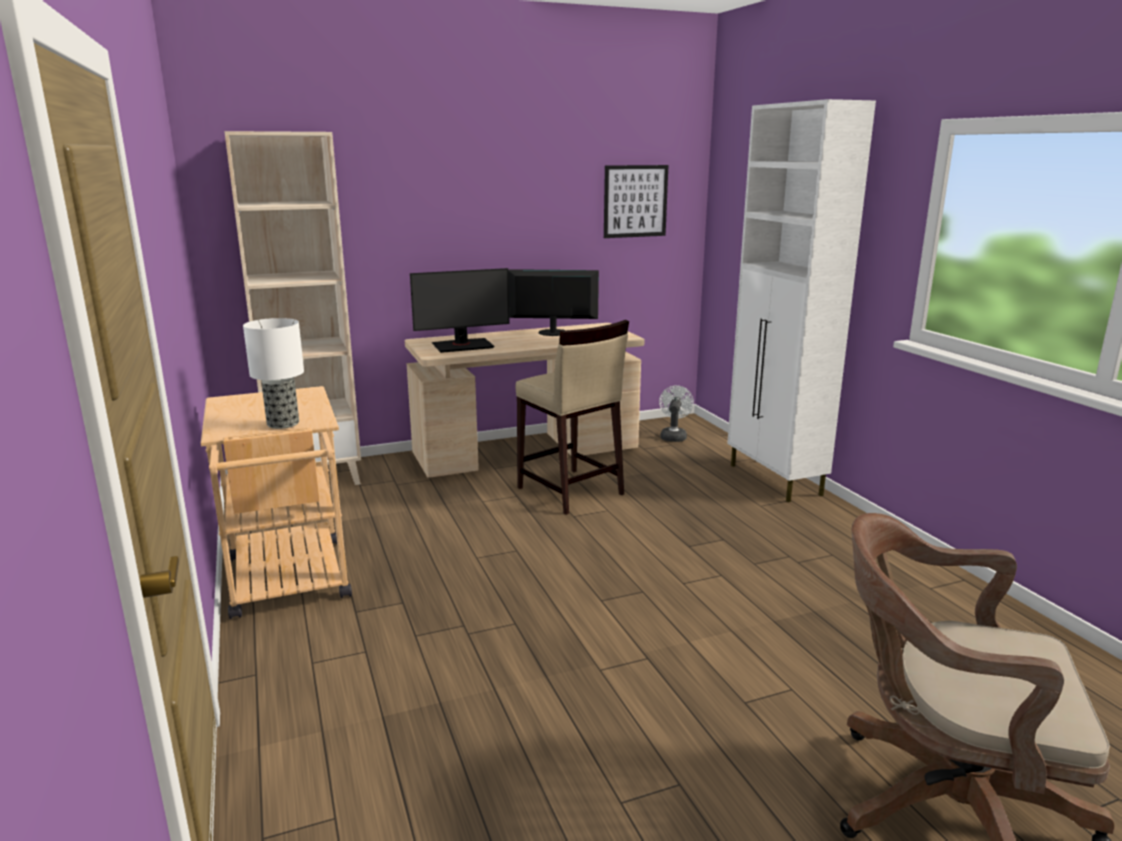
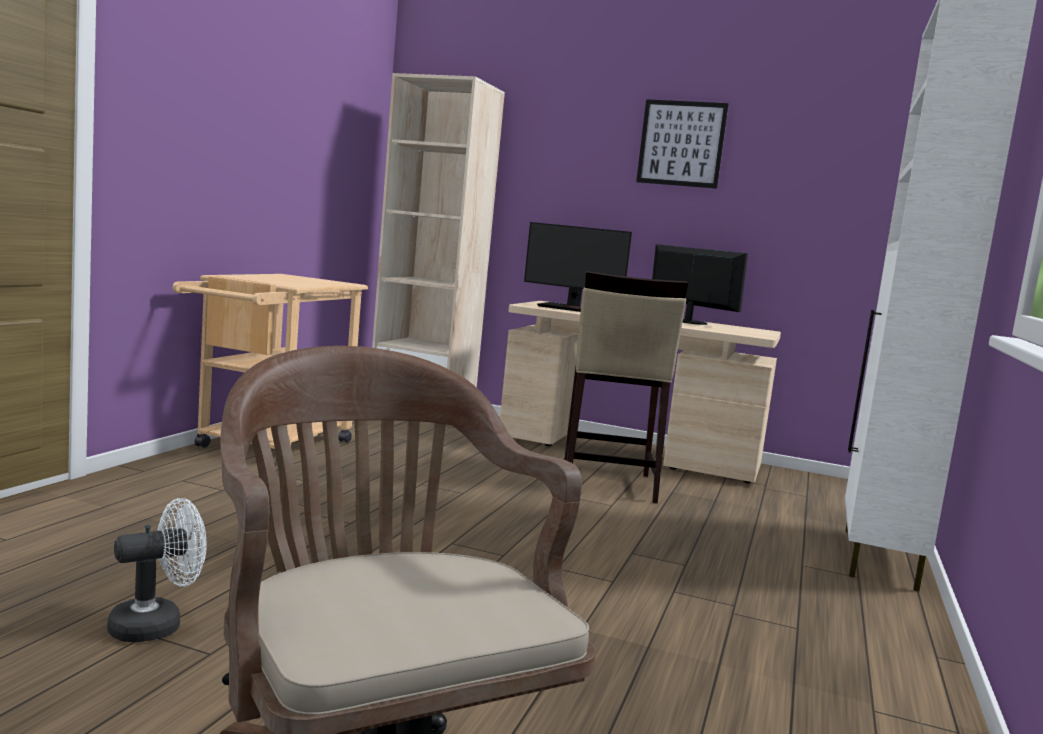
camera: 40 degrees right, 10 degrees down
(283, 423) = (268, 280): table lamp -> none
(635, 201) = (842, 189): picture -> picture (681, 143)
(673, 436) = (827, 493): white fan -> white fan (157, 625)

